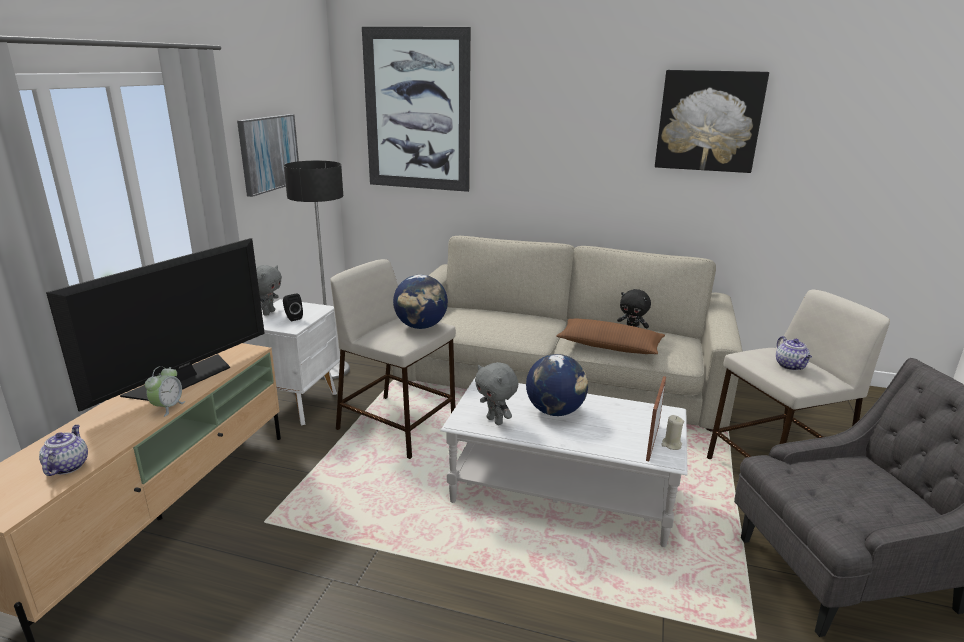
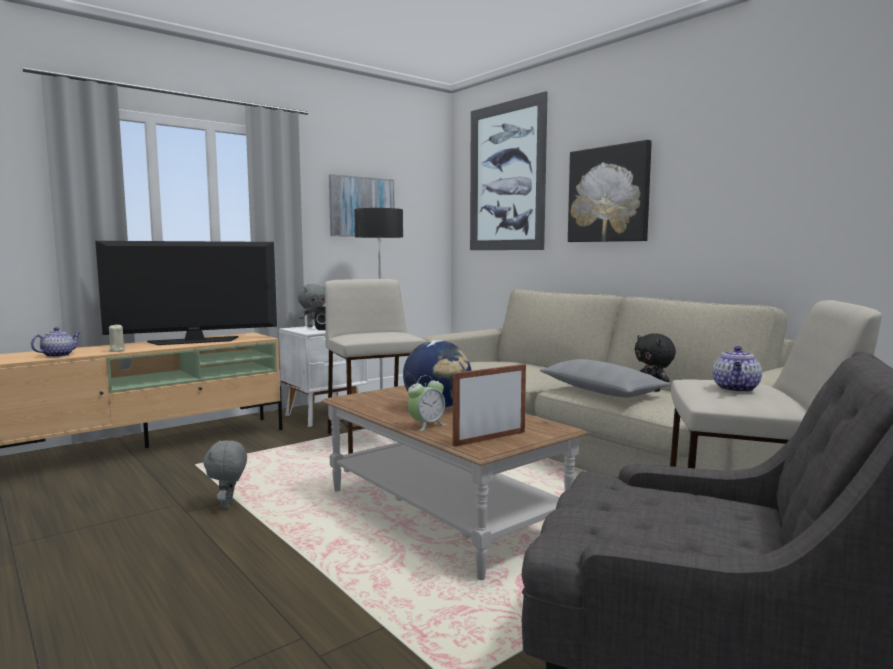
camera: 35 degrees right, 15 degrees down
(168, 407) = (157, 347): alarm clock -> alarm clock (426, 425)
(421, 326) = (391, 334): globe -> none
(495, 421) = (372, 402): grey plush toy -> grey plush toy (228, 505)
(561, 494) = (441, 514): white coffee table -> brown coffee table
(609, 346) = (600, 391): brown pillow -> grey pillow
(671, 445) = (506, 443): beige candle -> beige candle (117, 350)
(708, 121) = (781, 139): picture -> picture (609, 194)

